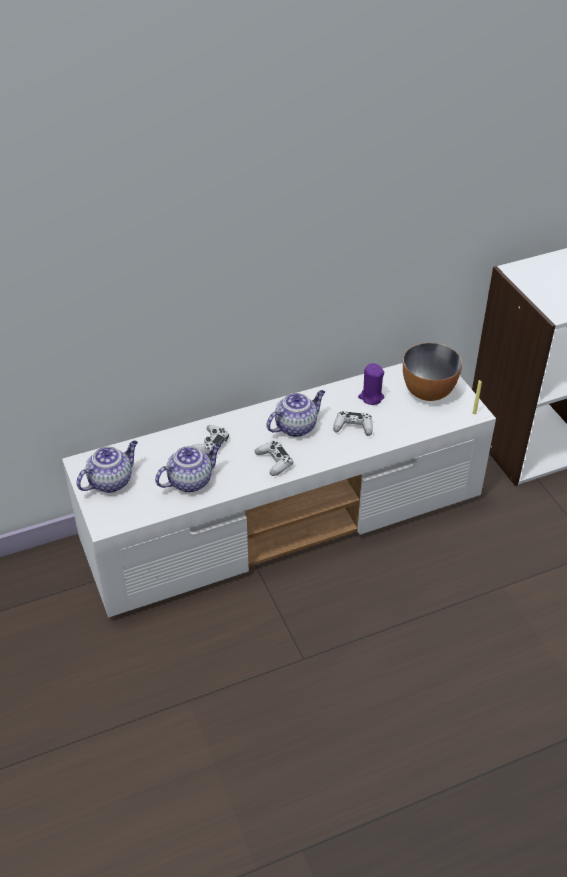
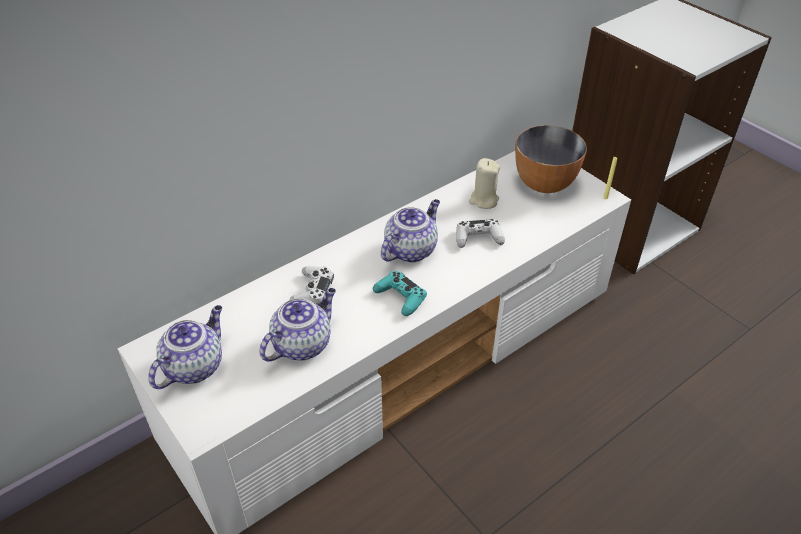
camera: 15 degrees left, 0 degrees up
(274, 461) = (400, 297): white game controller -> turquoise game controller
(371, 397) = (483, 200): purple candle -> beige candle

